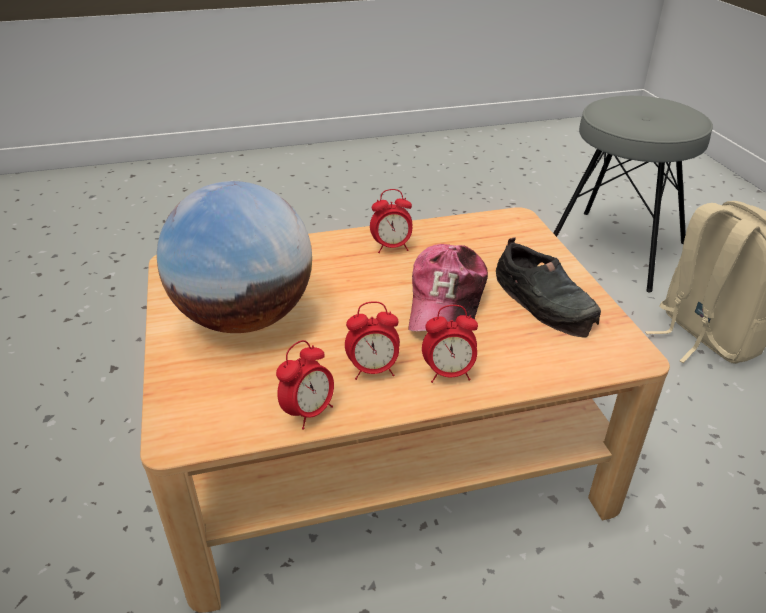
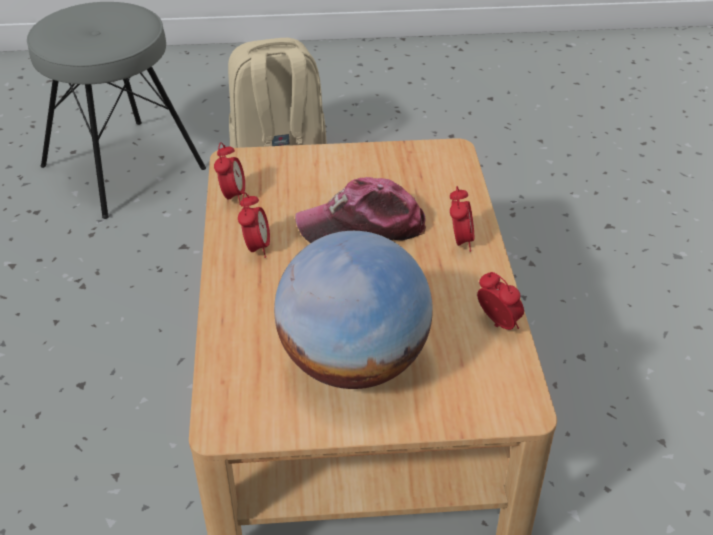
camera: 80 degrees left, 5 degrees up
(373, 370) = (449, 282): alarm clock -> alarm clock (232, 196)
(446, 302) = (362, 227): cap -> cap turned 150 degrees clockwise
(545, 301) = (375, 174): black shoe -> none

